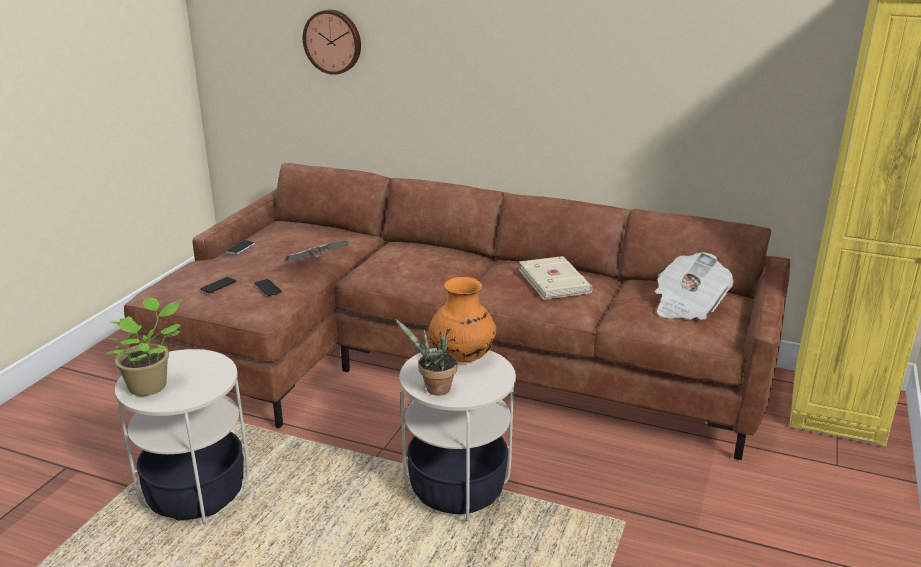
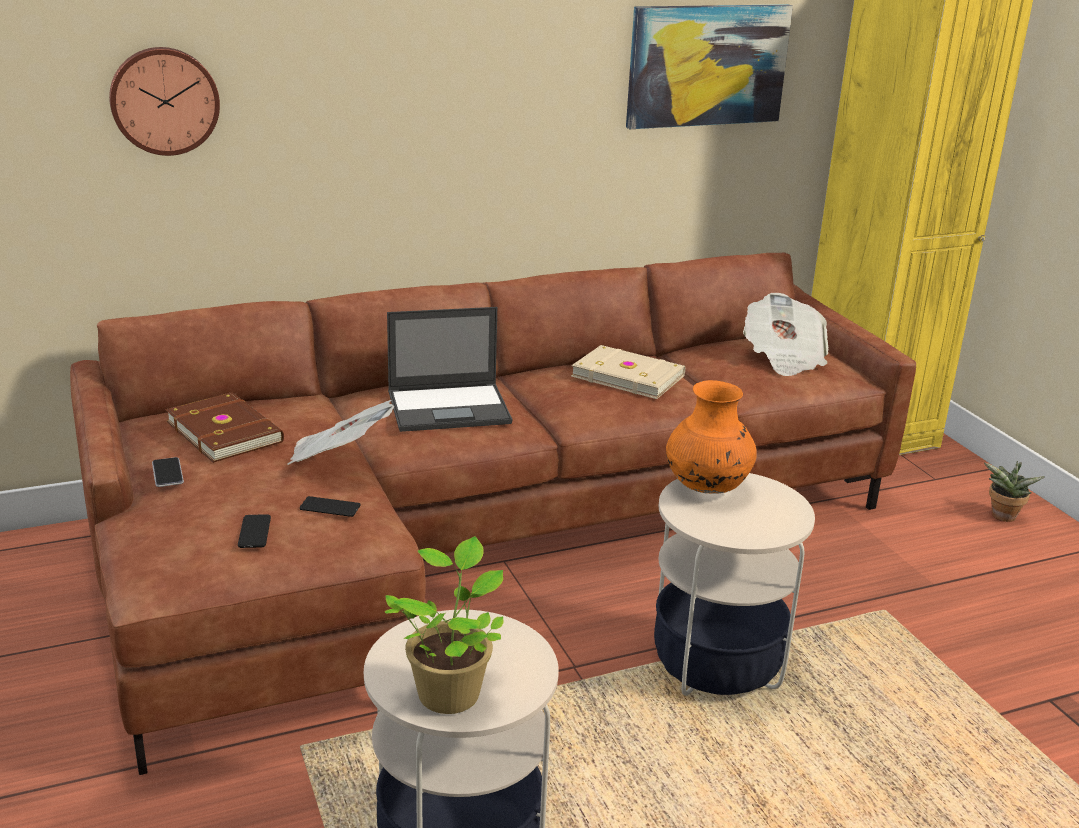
camera: 45 degrees left, 0 degrees up
(296, 238) = (226, 431): none -> brown book
(421, 263) = (450, 408): none -> laptop
(434, 389) = (749, 532): potted plant -> potted plant (1002, 517)
(712, 59) = (707, 65): none -> picture

